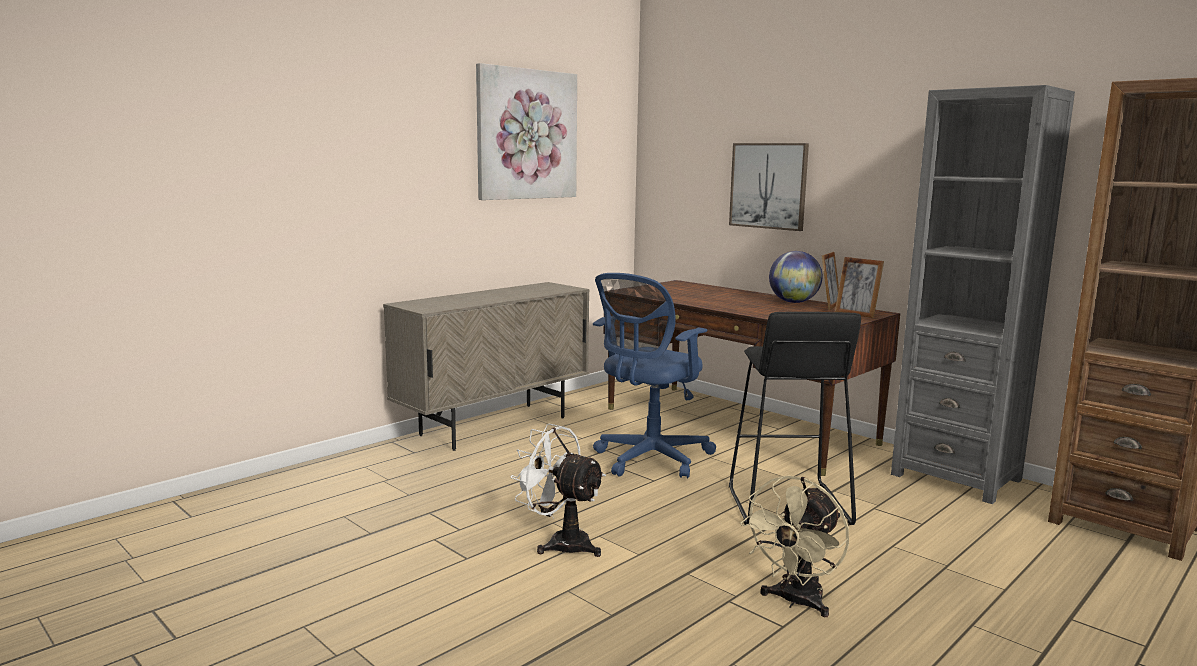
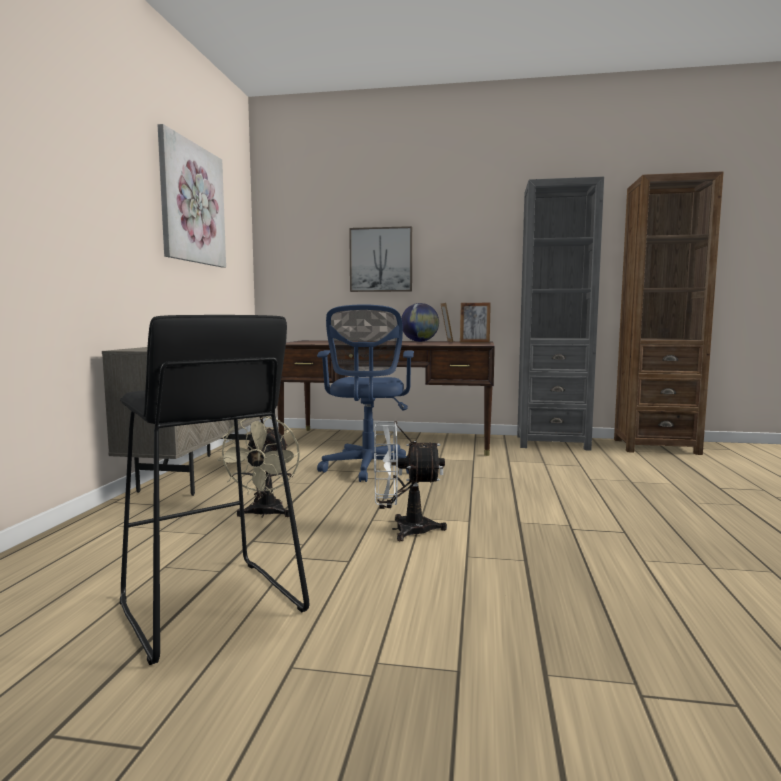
camera: 35 degrees left, 5 degrees down
(786, 504) = (498, 473): black stool -> black stool (209, 607)
(795, 602) = (604, 518): beige fan -> beige fan (264, 514)

